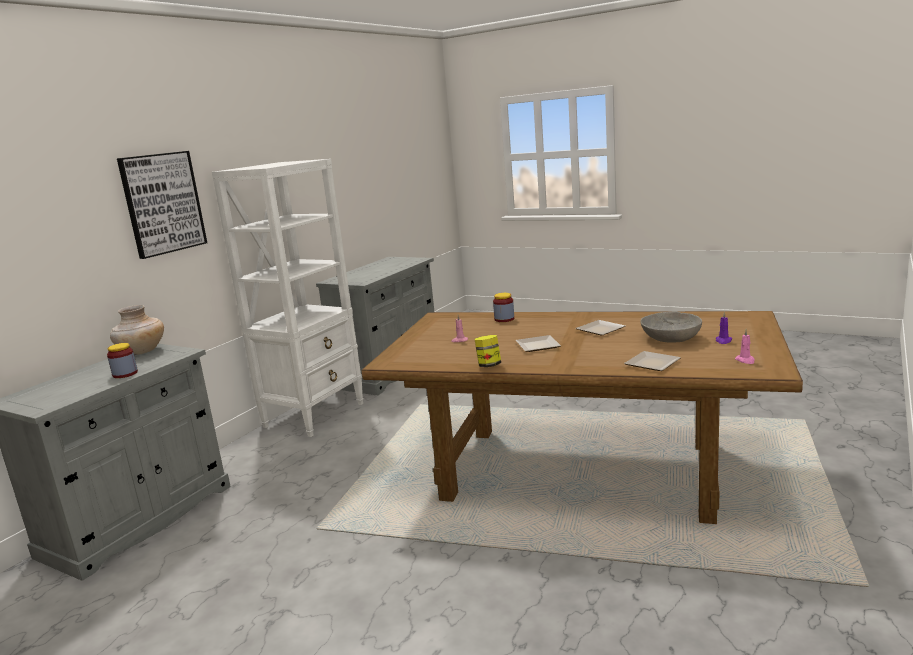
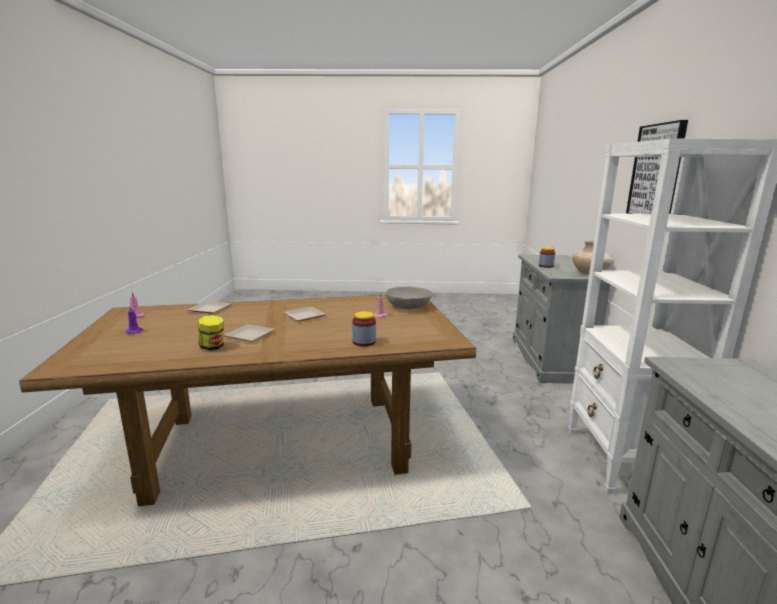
camera: 150 degrees right, 0 degrees up
(489, 365) = (332, 300): jar -> jar (212, 347)
(670, 338) = (182, 330): grey bowl -> grey bowl (408, 306)

